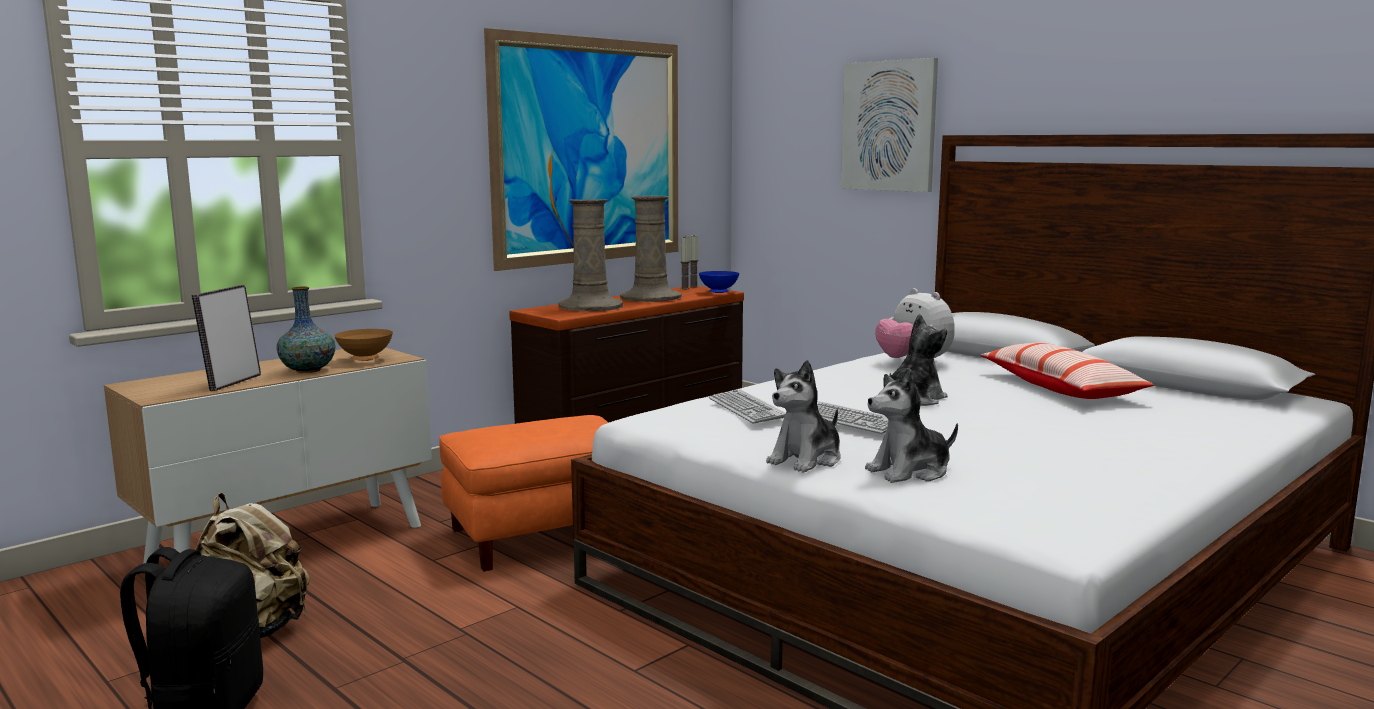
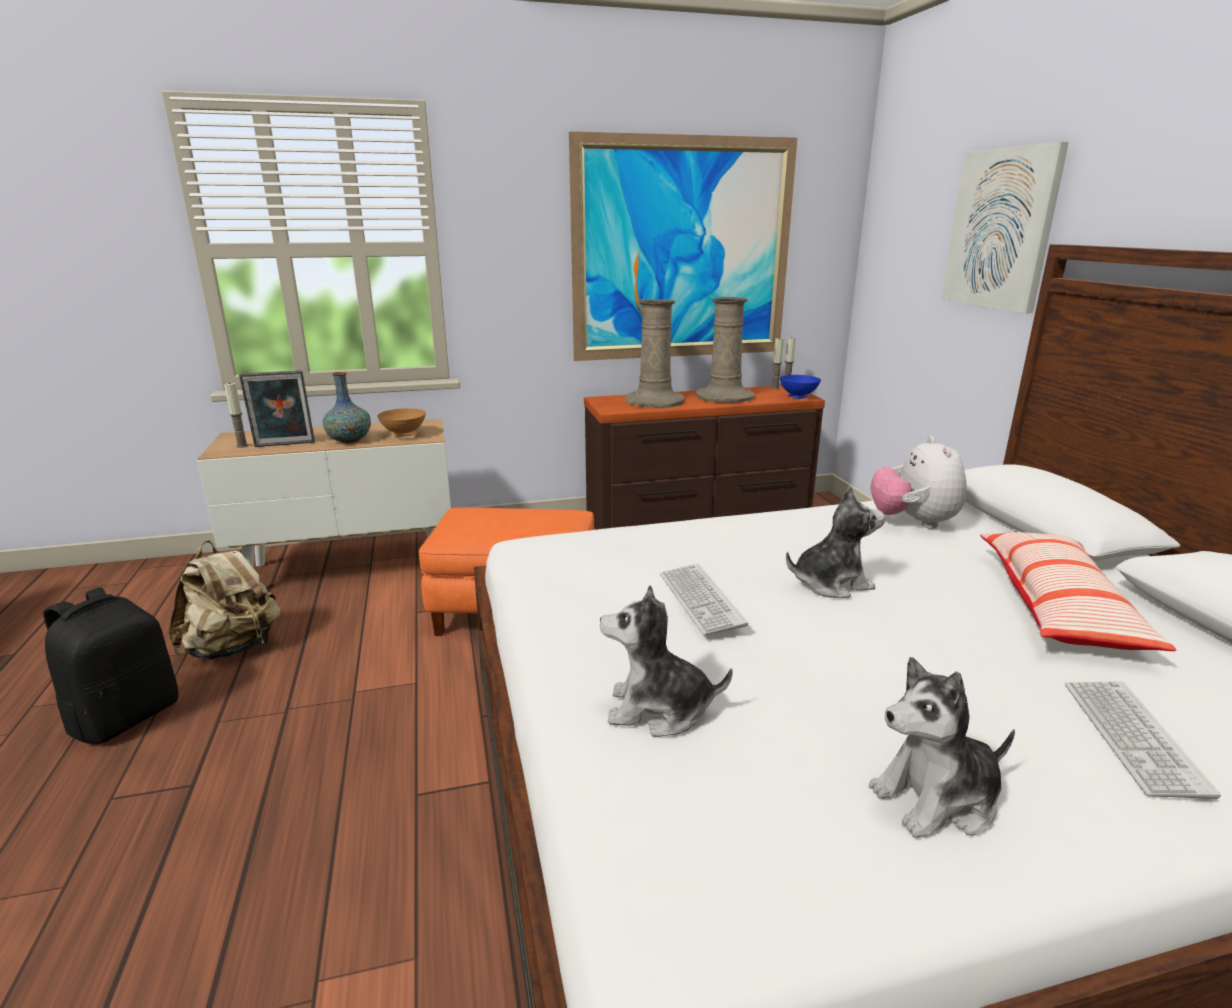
camera: 30 degrees right, 10 degrees up
(174, 389) = (242, 446): none -> candle
(232, 382) = (284, 445): picture frame -> picture frame turned 150 degrees counterclockwise
(746, 408) = (626, 556): keyboard -> keyboard (1132, 737)
(806, 460) = (579, 651): plush toy -> plush toy (937, 799)

